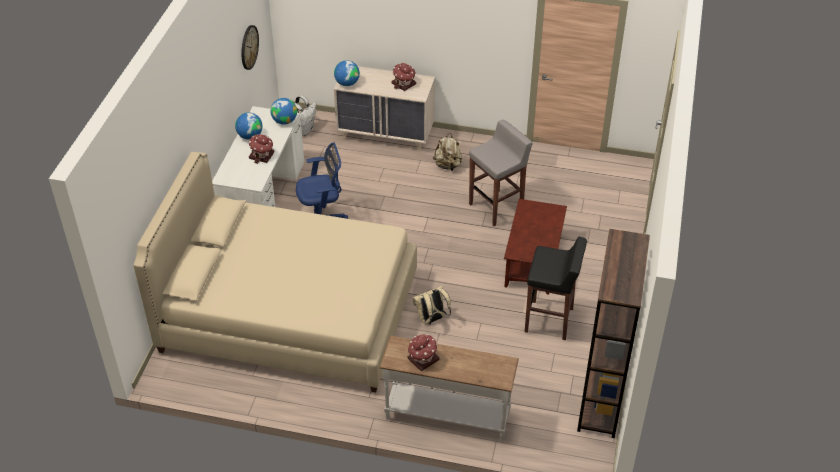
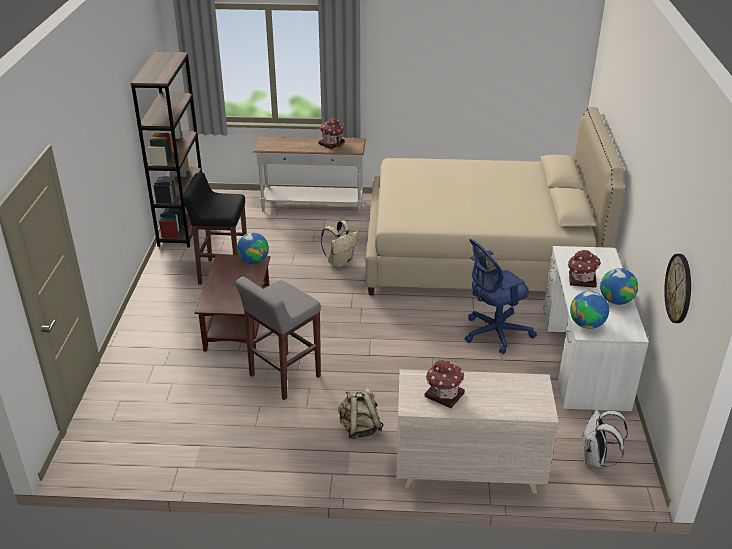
camera: 170 degrees right, 10 degrees down
(347, 83) = (533, 385): globe -> globe (254, 261)

